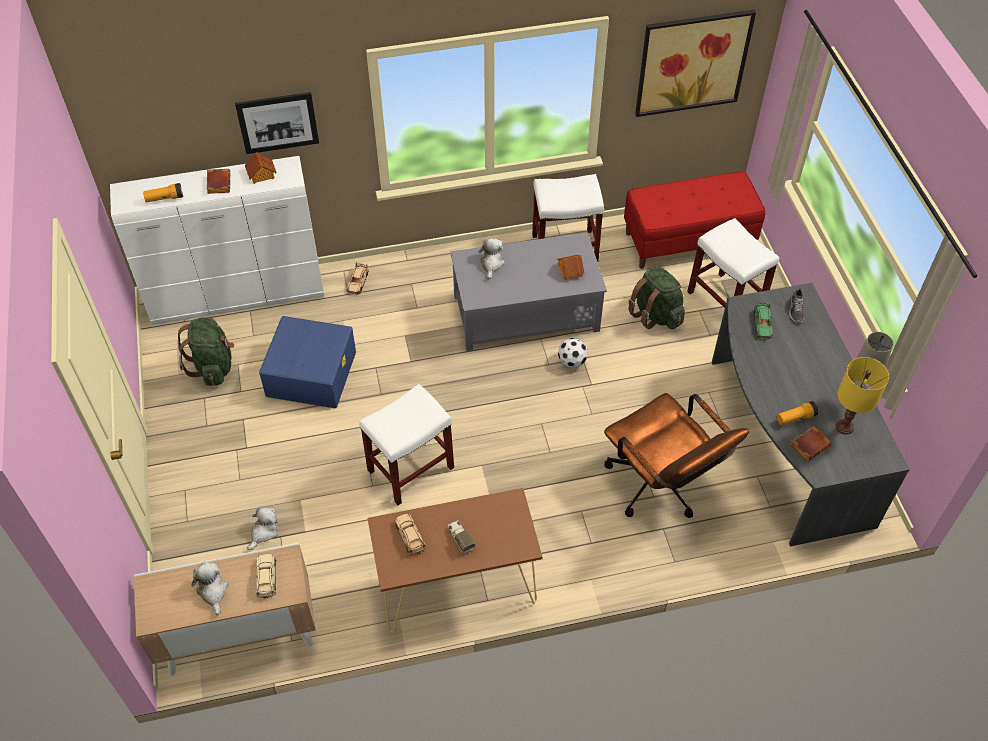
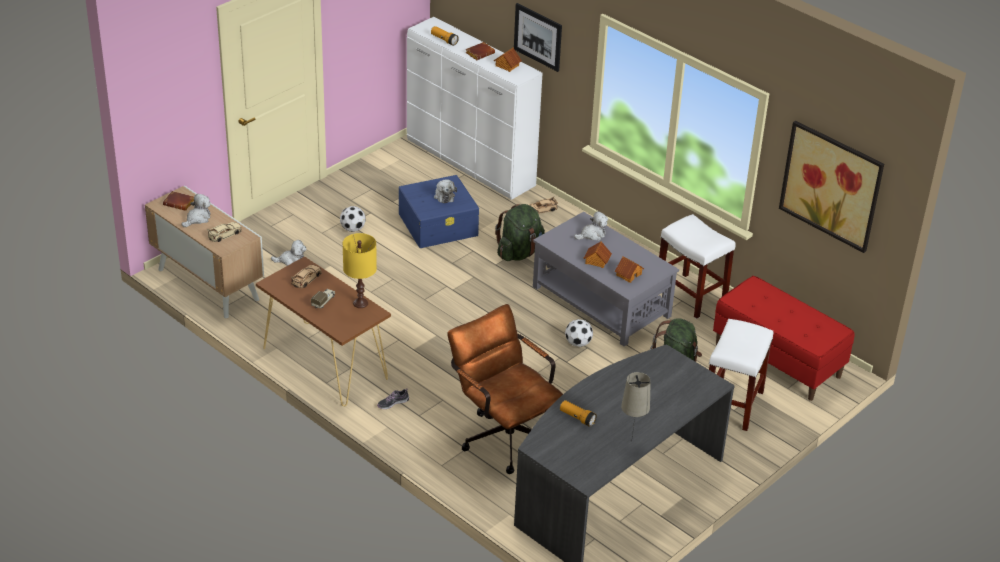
camera: 55 degrees right, 15 degrees down
(213, 366) = (401, 180): green backpack -> green backpack (519, 253)
(256, 448) = (353, 229): none -> football
(309, 343) = (444, 195): none -> plush toy
(411, 468) = (402, 303): white stool -> none
(533, 282) = (596, 261): none -> toy house
(661, 488) = (503, 434): brown office chair -> brown office chair turned 120 degrees clockwise
(762, 324) = (657, 371): green toy car -> none
(796, 310) = (693, 385): shoe -> shoe (393, 403)
(809, 444) = (558, 433): brown book -> brown book (180, 203)
(845, 427) = (595, 447): yellow table lamp -> yellow table lamp (360, 303)

